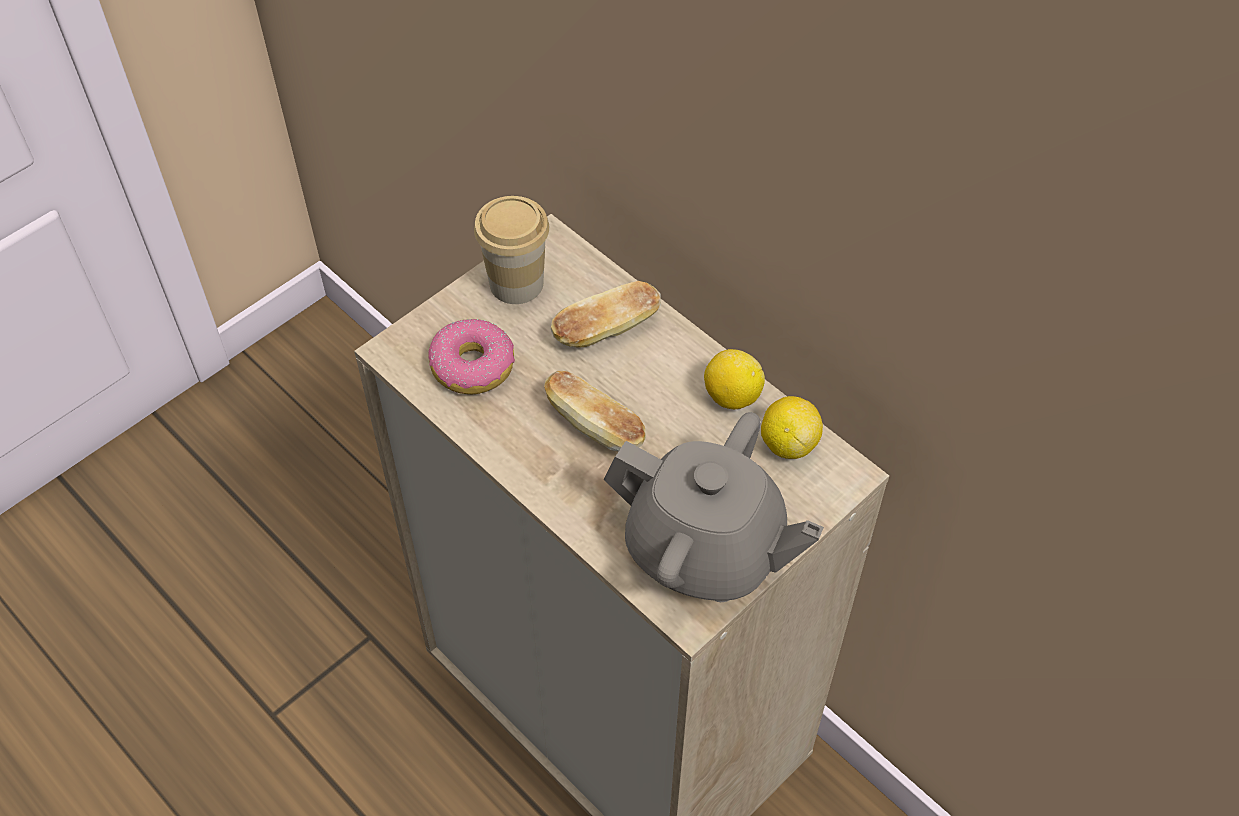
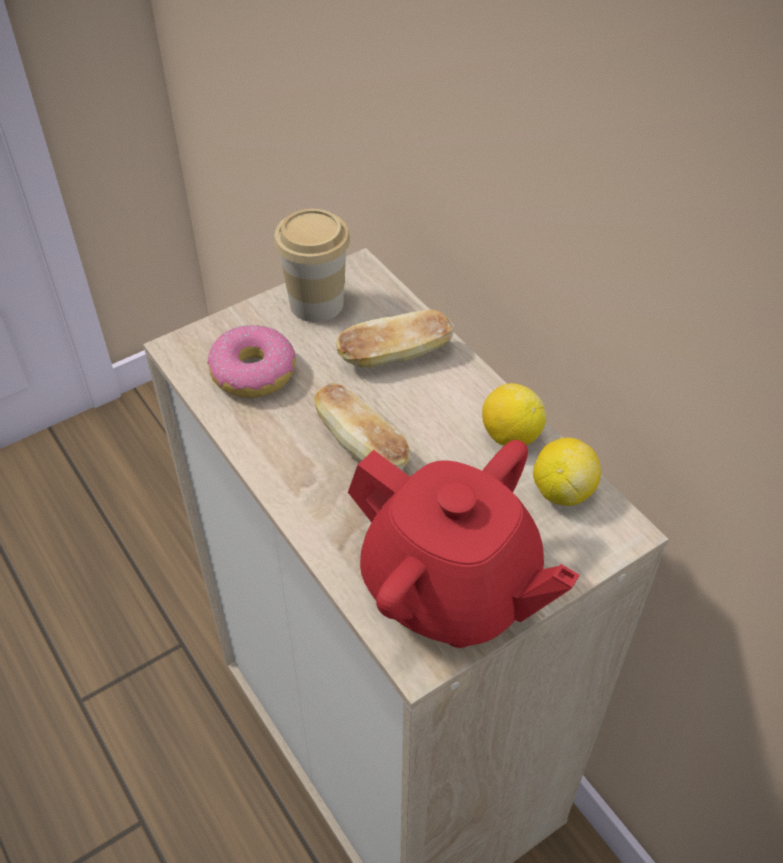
camera: 10 degrees right, 5 degrees down
(705, 550) = (450, 588): grey teapot -> red teapot

